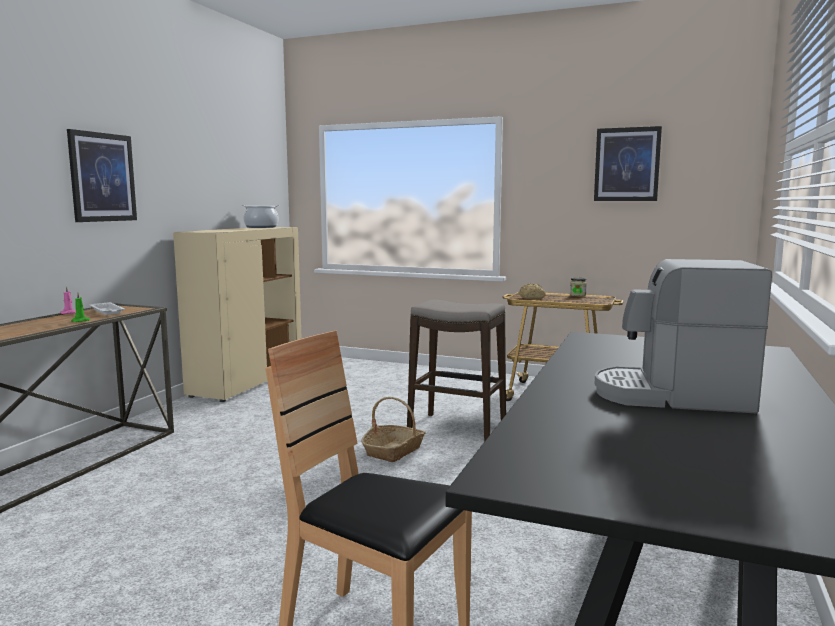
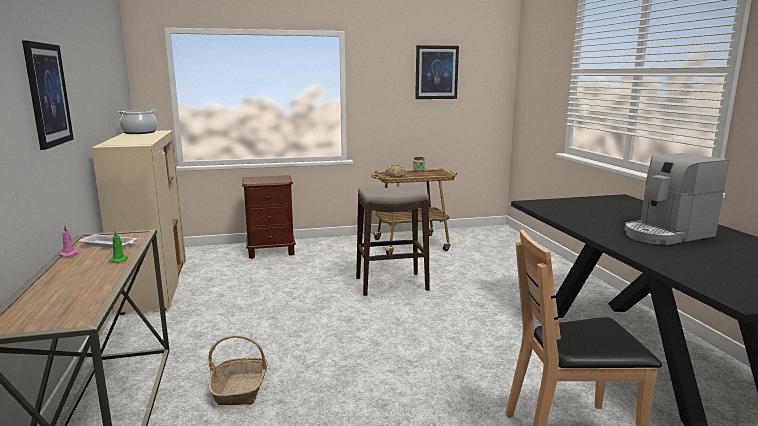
camera: 35 degrees left, 5 degrees up
(390, 373) = (271, 251): none -> brown nightstand
(394, 450) = (377, 311): basket -> basket (240, 388)

